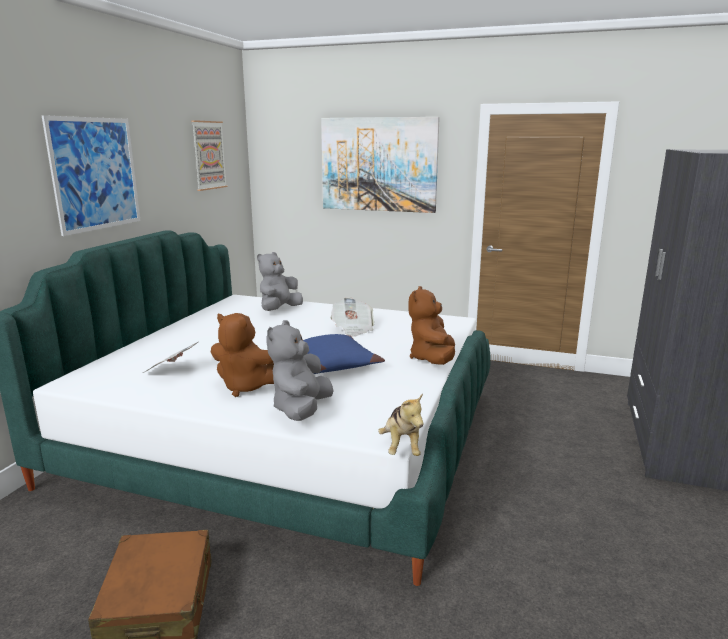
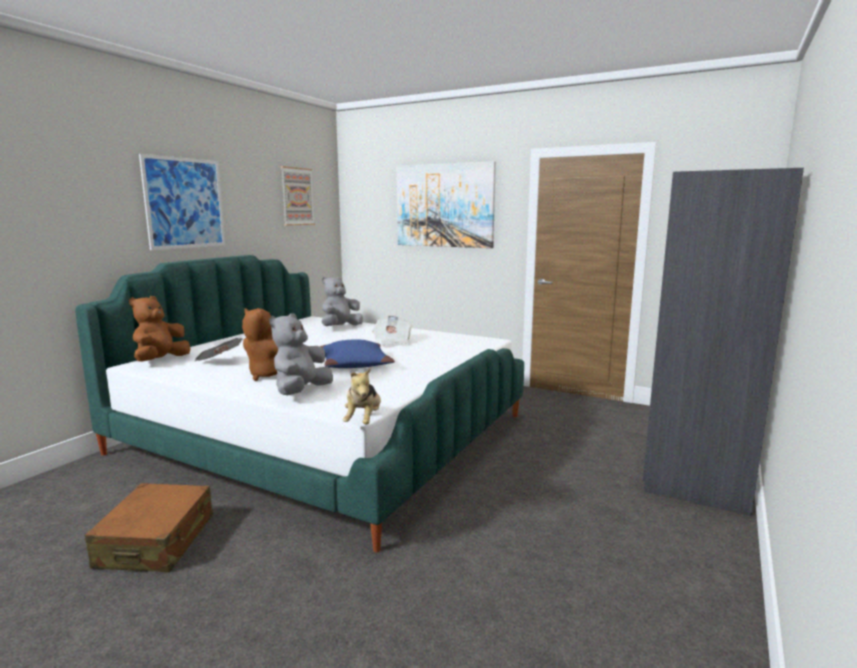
camera: 10 degrees right, 5 degrees down
(432, 359) = (444, 366): brown plush toy -> brown plush toy (160, 361)

